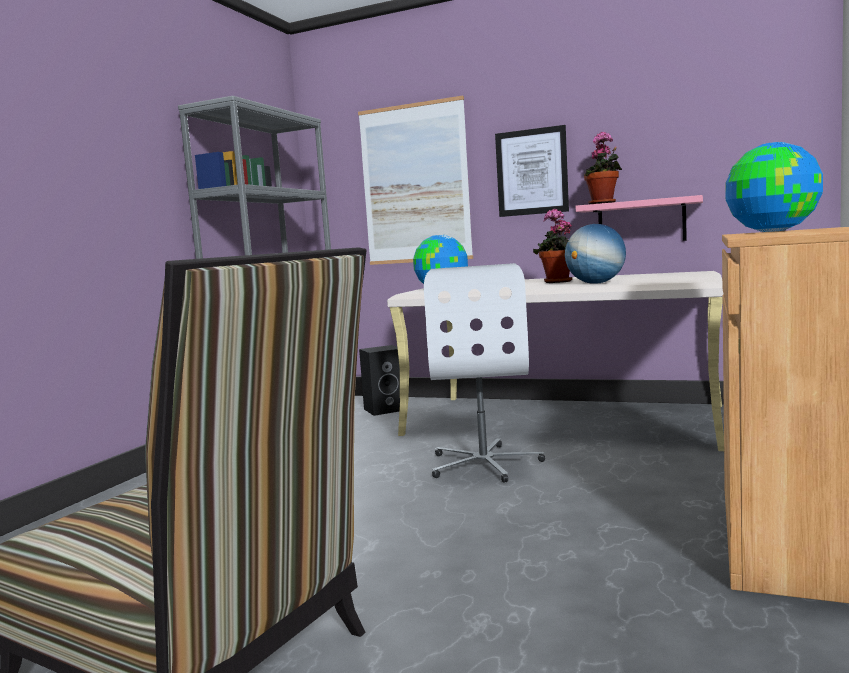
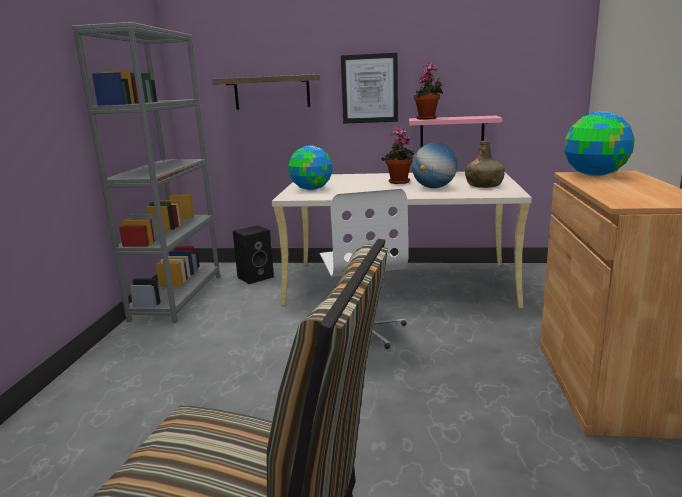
camera: 15 degrees left, 10 degrees up
(415, 184) = (272, 92): picture -> shelf
(666, 280) = (484, 185): none -> green bottle

